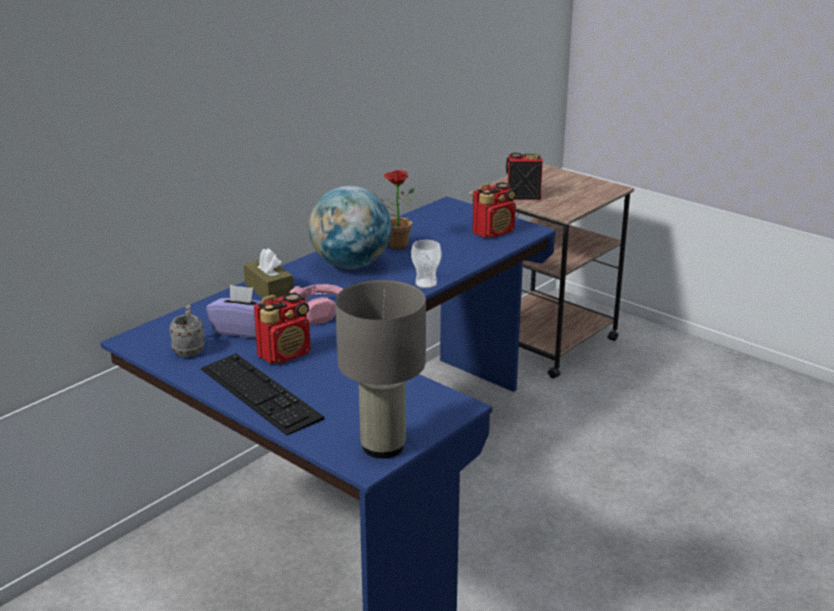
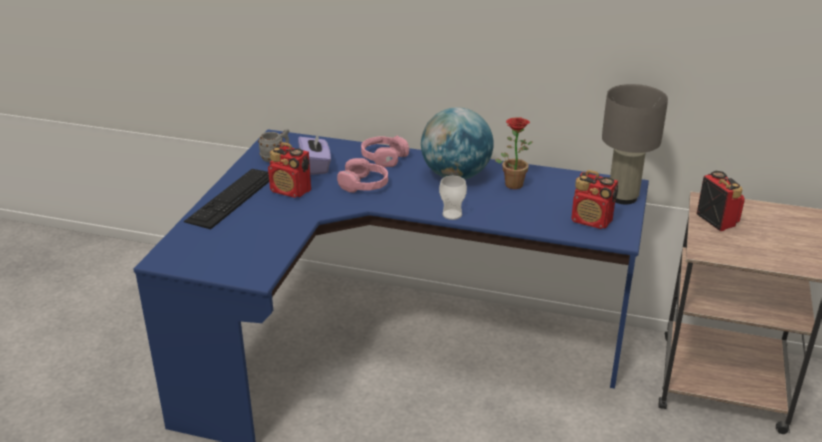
camera: 65 degrees right, 5 degrees up
(269, 290) = (383, 158): brown tissue box -> pink headphones
(382, 447) = (184, 260): grey table lamp -> grey table lamp (622, 197)

